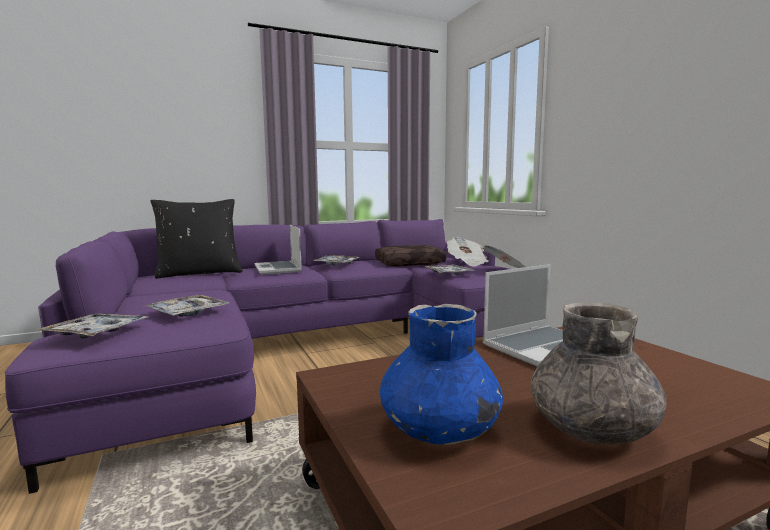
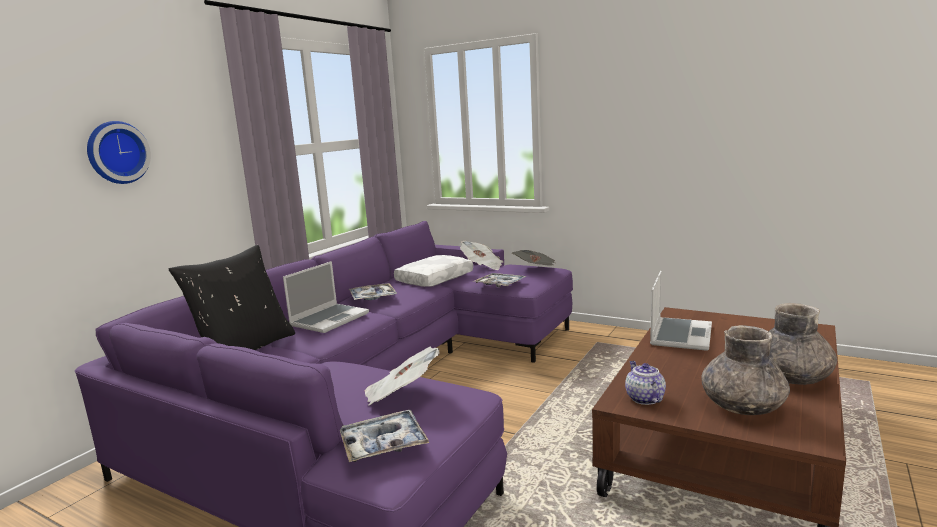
camera: 35 degrees left, 5 degrees up
(171, 127) = (116, 152): none -> wall clock
(188, 313) = (401, 395): tray -> newspaper
(278, 269) = (329, 319): laptop -> laptop turned 90 degrees counterclockwise
(359, 381) = (644, 398): none -> teapot
(409, 263) = (434, 279): brown pillow -> white pillow
(439, 429) = (742, 407): blue vase -> grey vase

